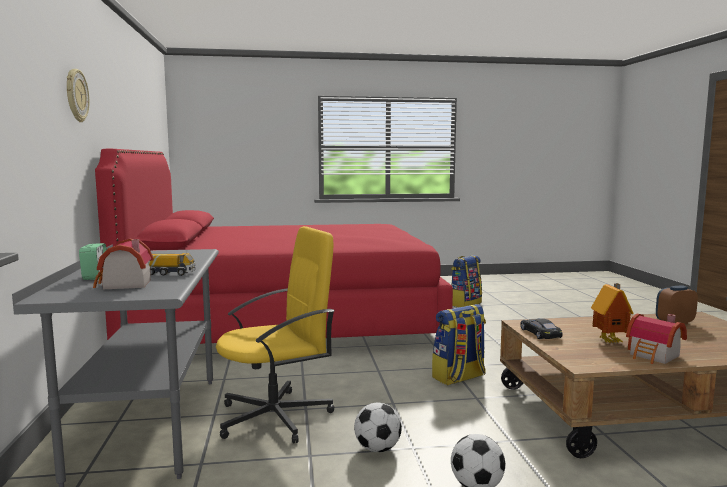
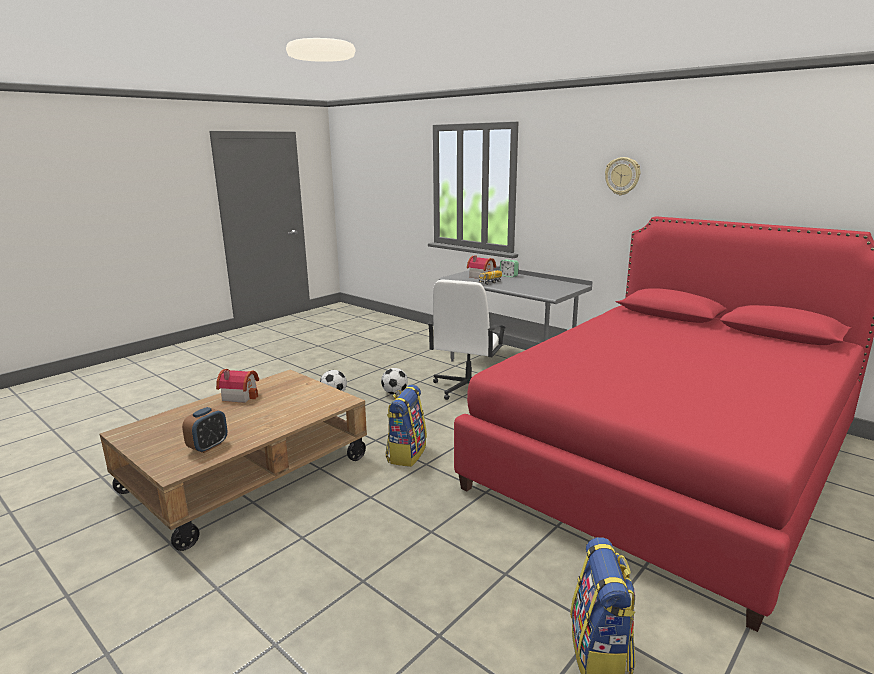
camera: 140 degrees right, 10 degrees up
(276, 417) = (467, 388): yellow office chair -> white office chair
(540, 333) = (325, 394): black toy car -> none
(611, 341) = (270, 401): toy house -> none

